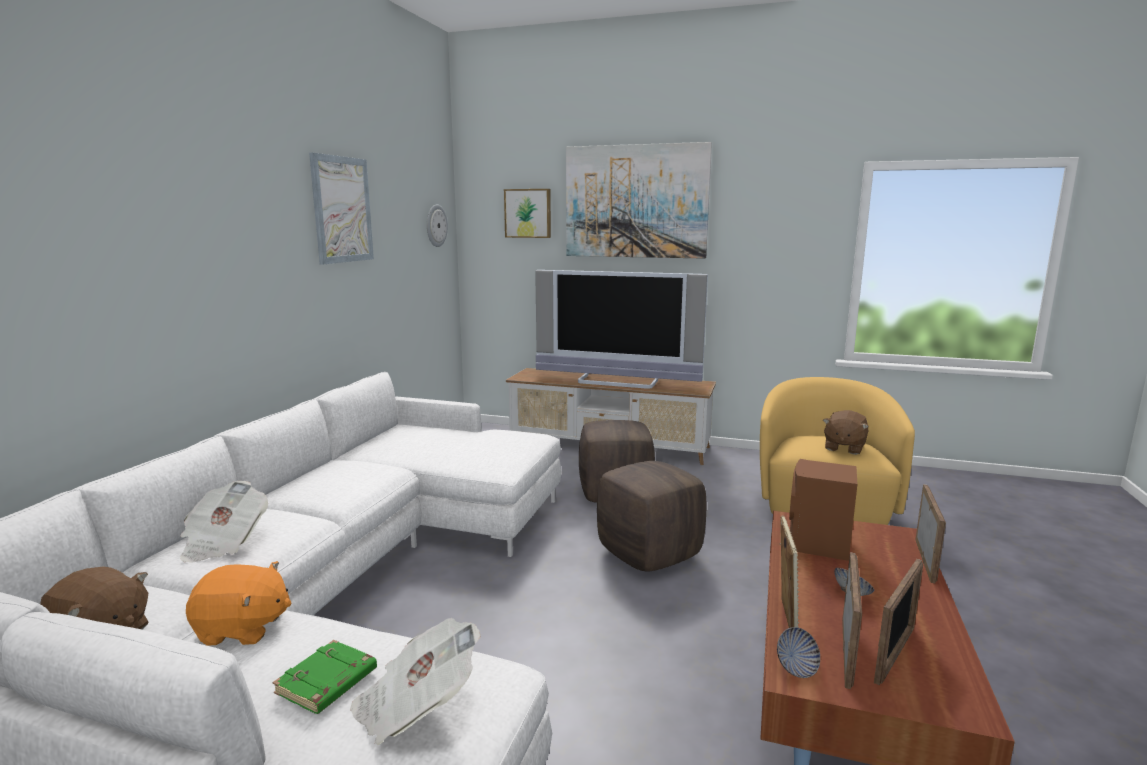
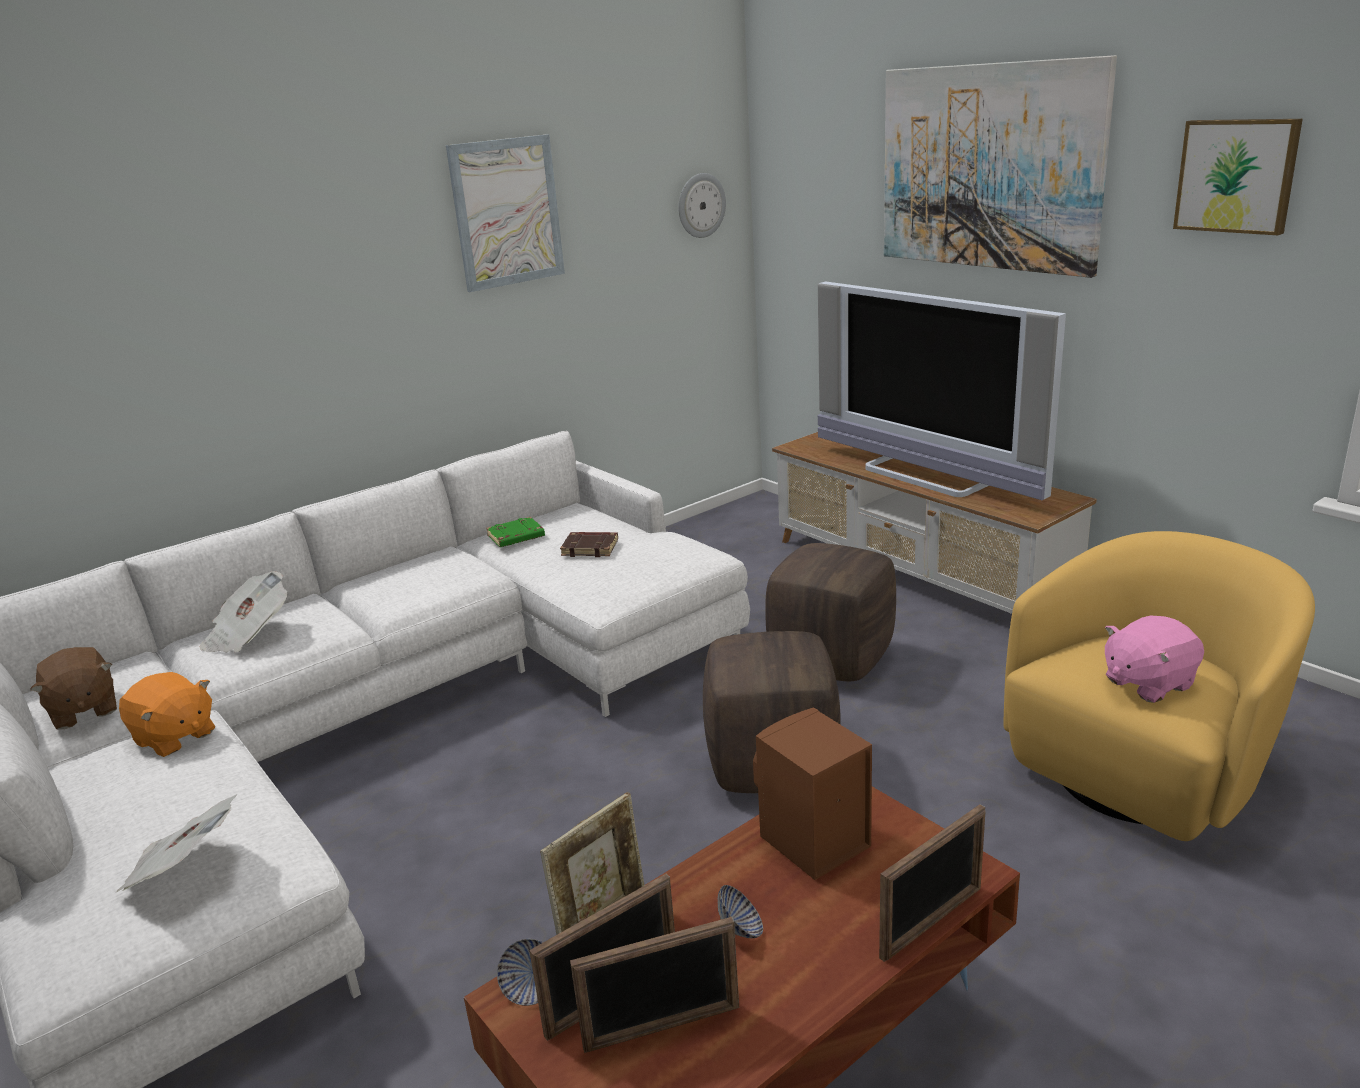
camera: 35 degrees right, 10 degrees up
(327, 683) = (157, 818): green book -> green book (516, 537)
(454, 442) = (591, 548): none -> brown book
(528, 213) = (838, 182): picture -> picture (1237, 175)
(843, 447) = (1147, 683): brown plush toy -> pink plush toy

